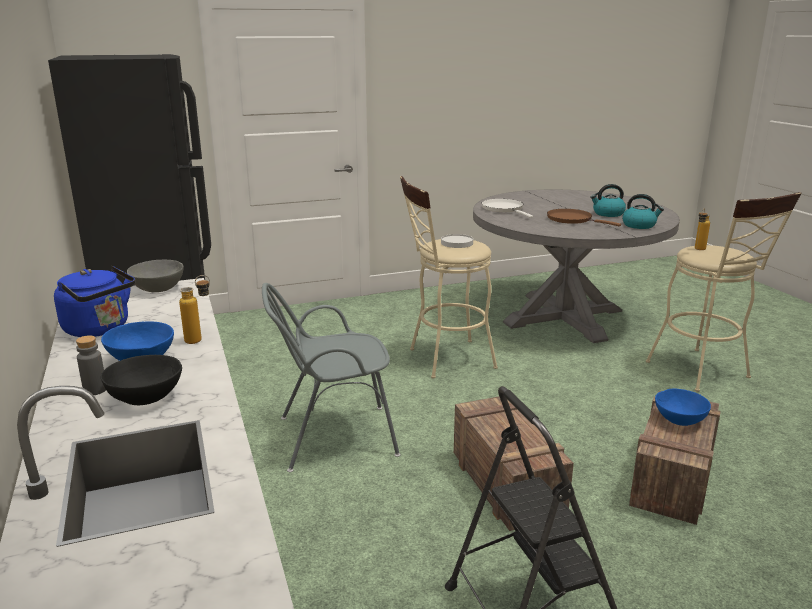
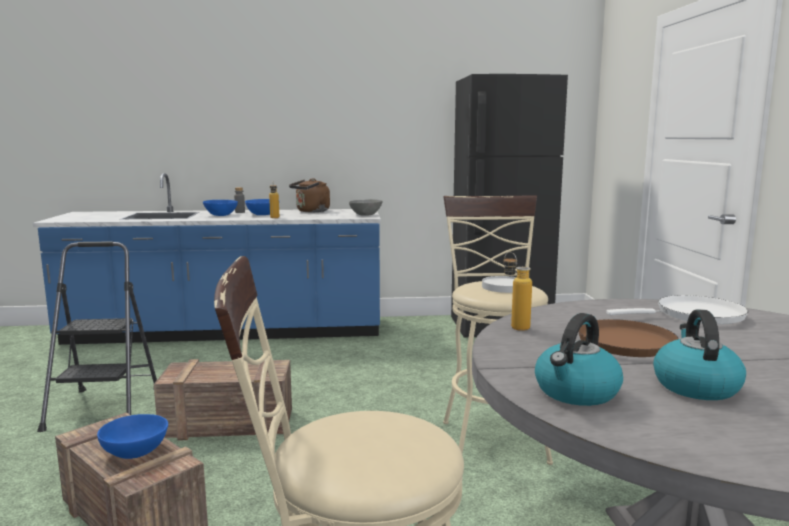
camera: 105 degrees right, 10 degrees down
(100, 329) = (311, 211): blue kettle -> brown kettle
(146, 397) = (221, 215): black bowl -> blue bowl
(332, 437) = (356, 371): grey chair -> none
(698, 250) = (392, 422): bottle -> bottle (514, 326)

